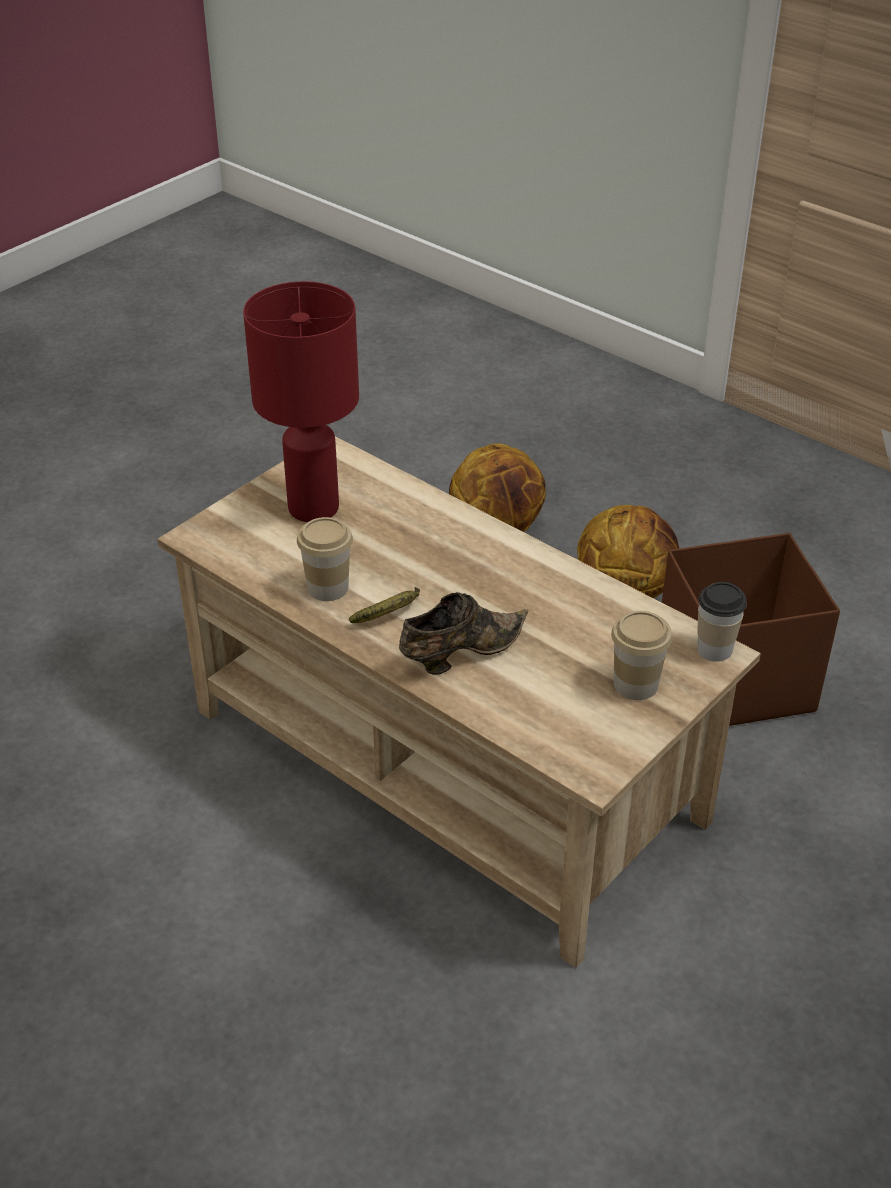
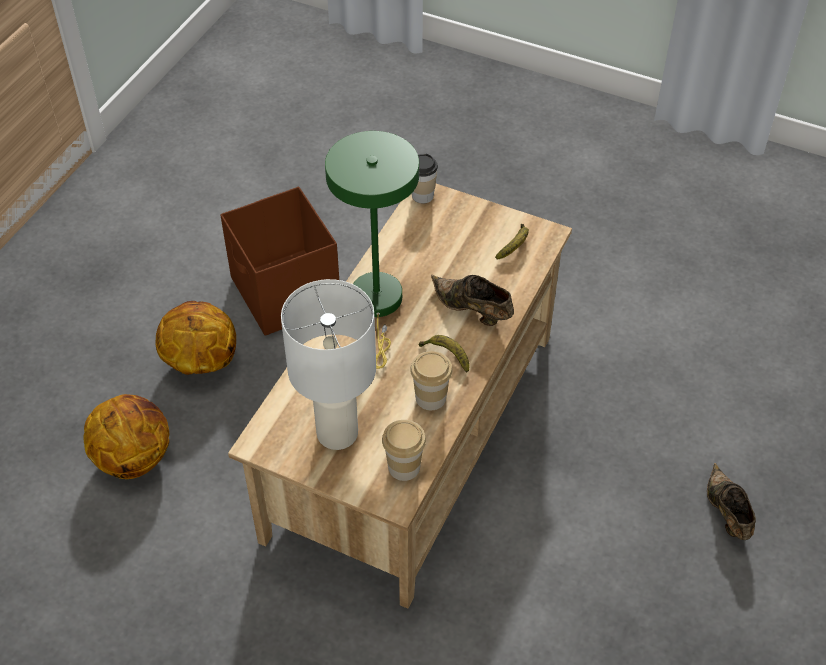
camera: 105 degrees left, 10 degrees up
(157, 1103) = (726, 514): none -> brown shoe
(312, 508) = (338, 433): red table lamp -> white table lamp
(503, 569) = (378, 305): none -> green table lamp
(577, 727) = (514, 246): none -> banana
(636, 684) = (467, 226): cup -> cup (404, 467)

